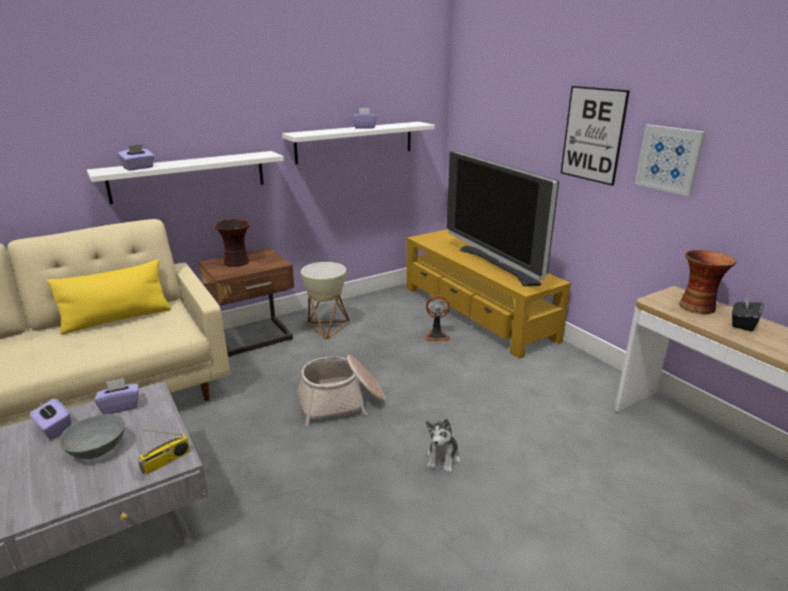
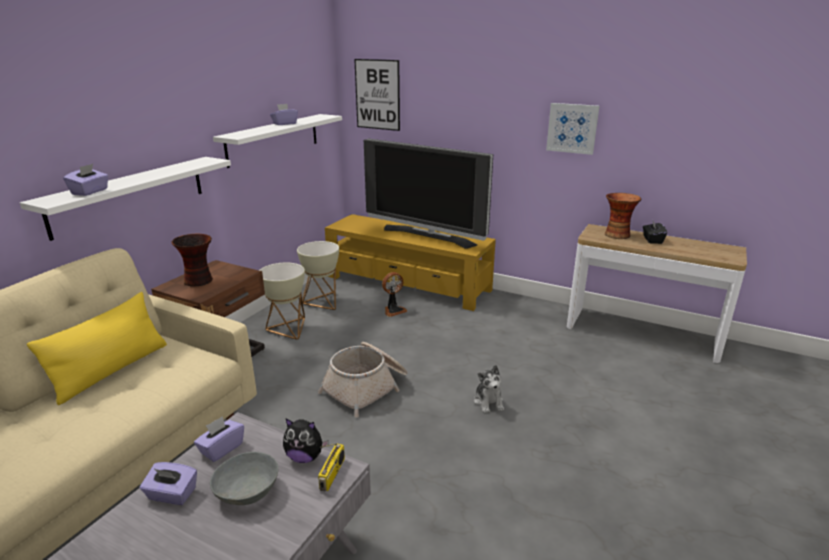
camera: 30 degrees left, 0 degrees up
(164, 438) = (305, 457): none -> plush toy
(379, 310) = (322, 302): none -> planter
(593, 134) = (502, 114): picture -> picture (377, 94)

